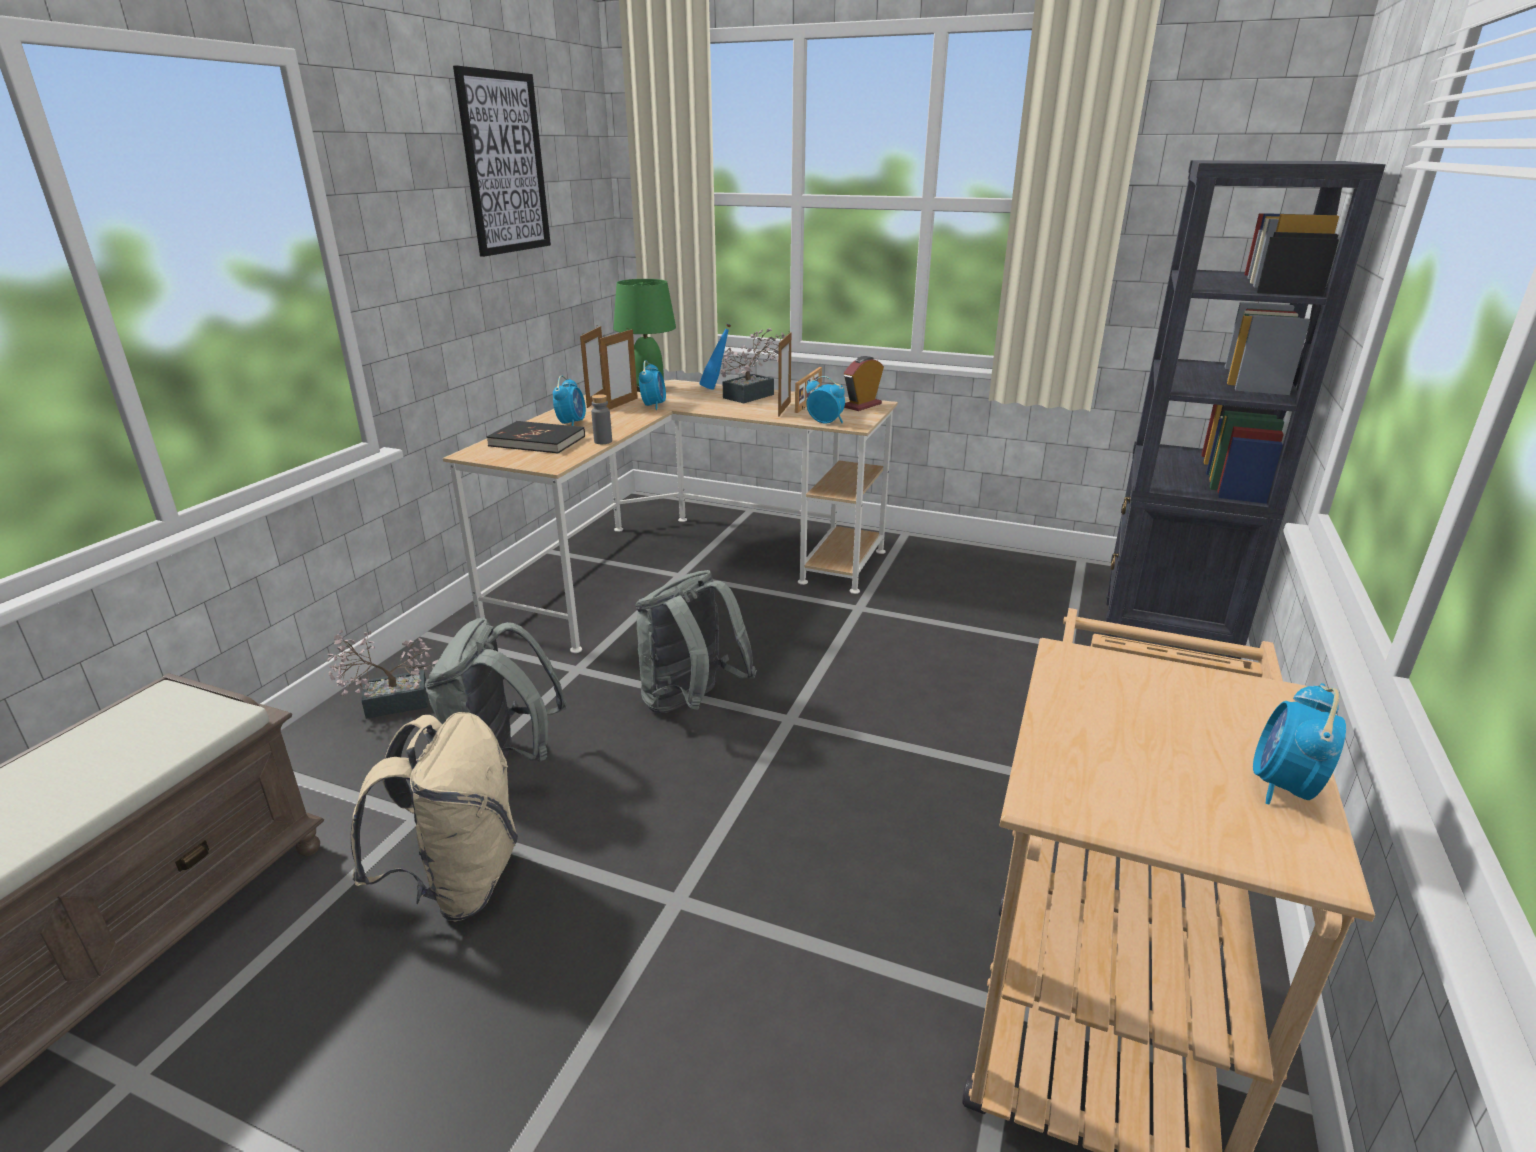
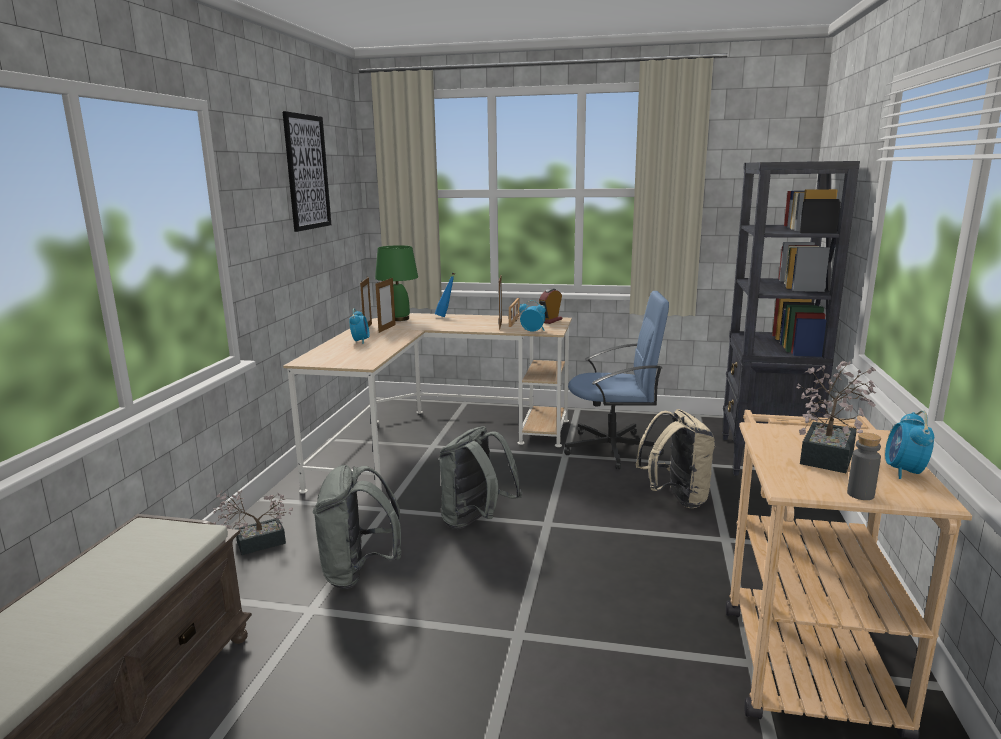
camera: 10 degrees left, 10 degrees down
(458, 882) = (360, 645): beige backpack -> beige backpack (676, 498)
(537, 441) = (344, 352): black book -> none
(603, 441) = (390, 349): grey bottle -> grey bottle (860, 494)
(653, 406) = (410, 328): alarm clock -> none
(753, 395) = (474, 319): potted plant -> potted plant (829, 454)
(933, 604) = (613, 449): none -> blue office chair

